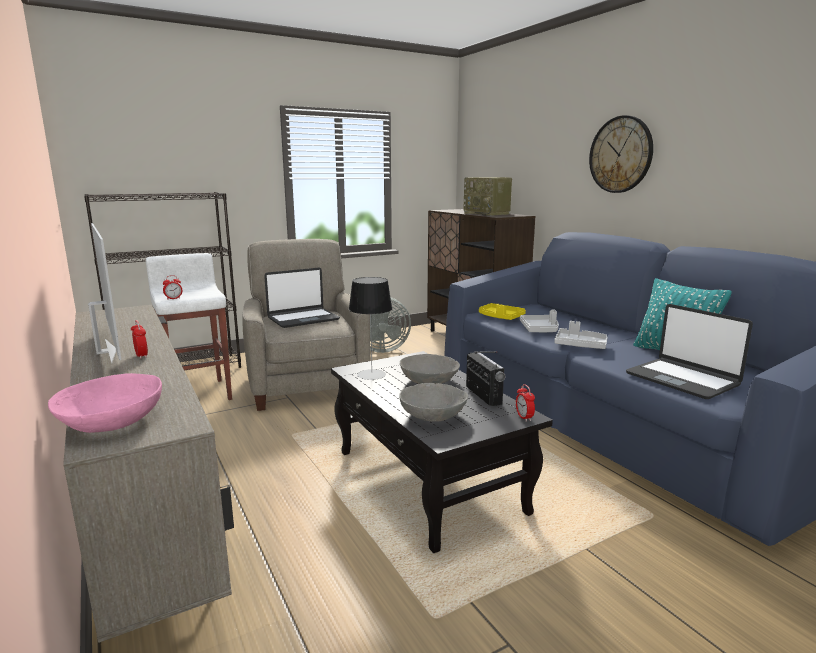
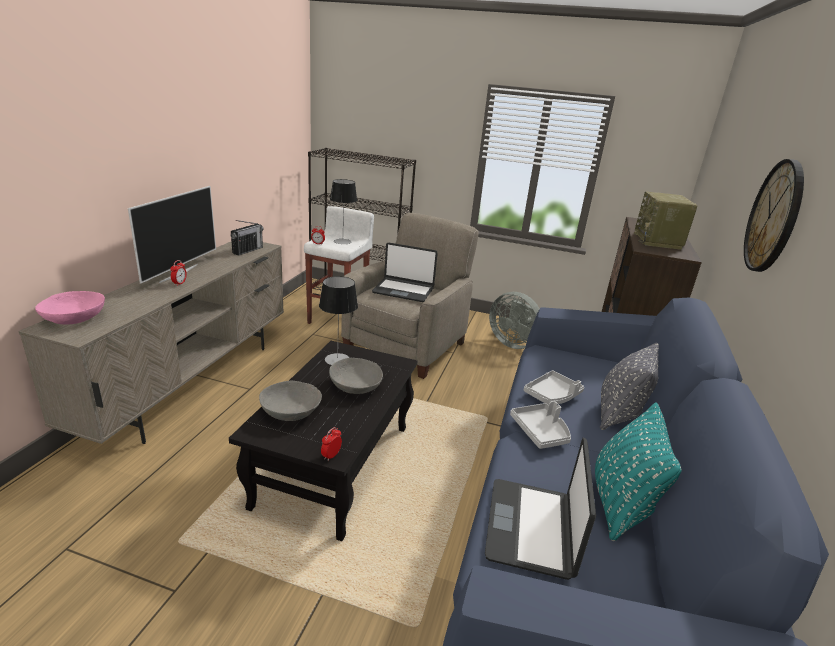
camera: 45 degrees right, 10 degrees up
(194, 291) = (342, 241): none -> table lamp
(483, 395) = (355, 421): radio -> radio (247, 250)
(500, 317) = (552, 363): yellow tray -> none
(582, 324) = (621, 414): none -> grey pillow

